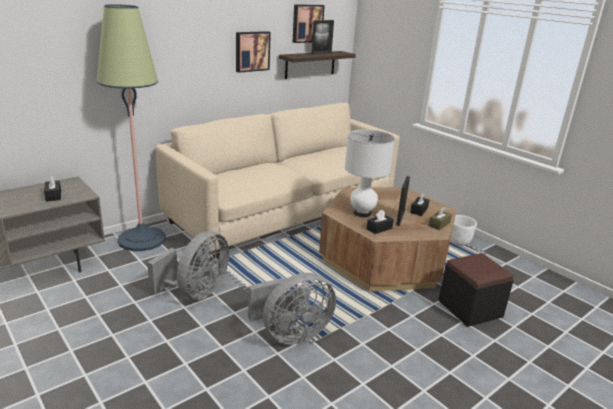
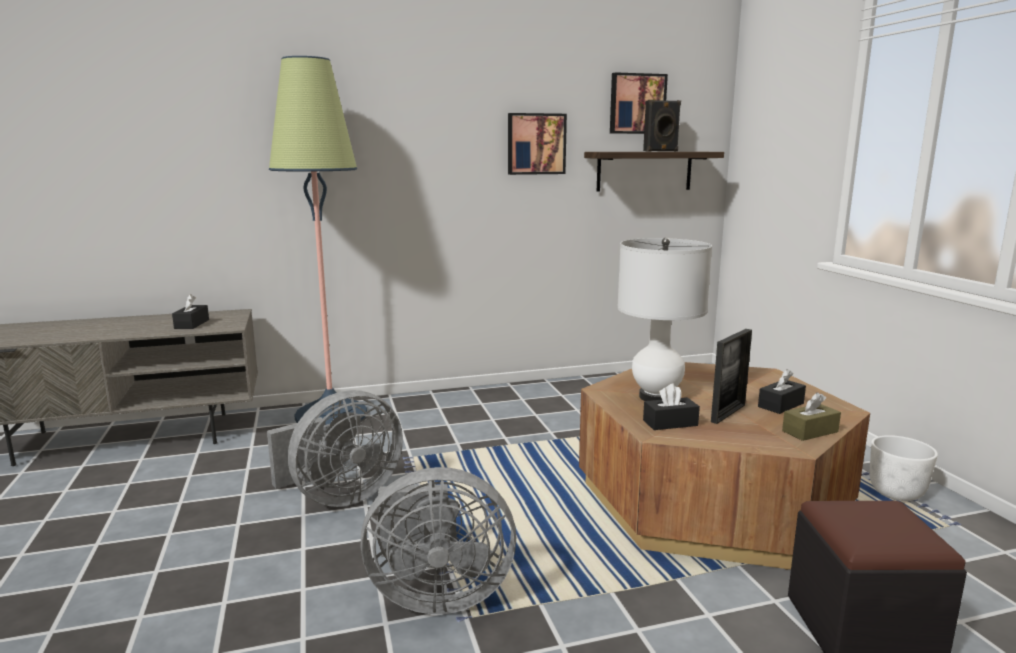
camera: 25 degrees right, 10 degrees down
(284, 213) = (571, 406): beige sofa -> none
(321, 53) = (661, 151): picture frame -> black speaker

